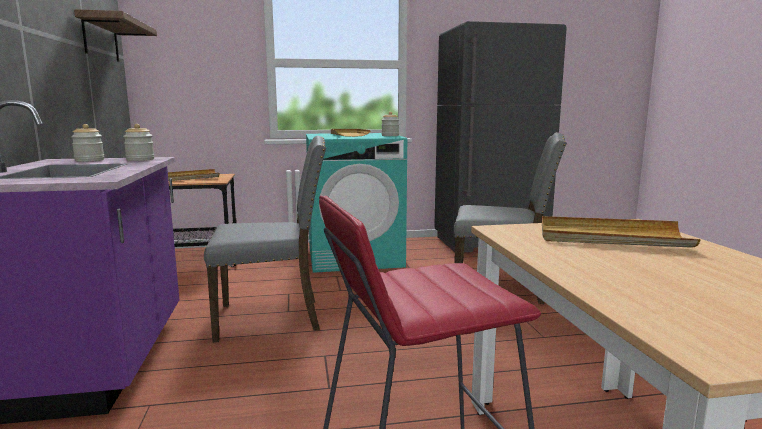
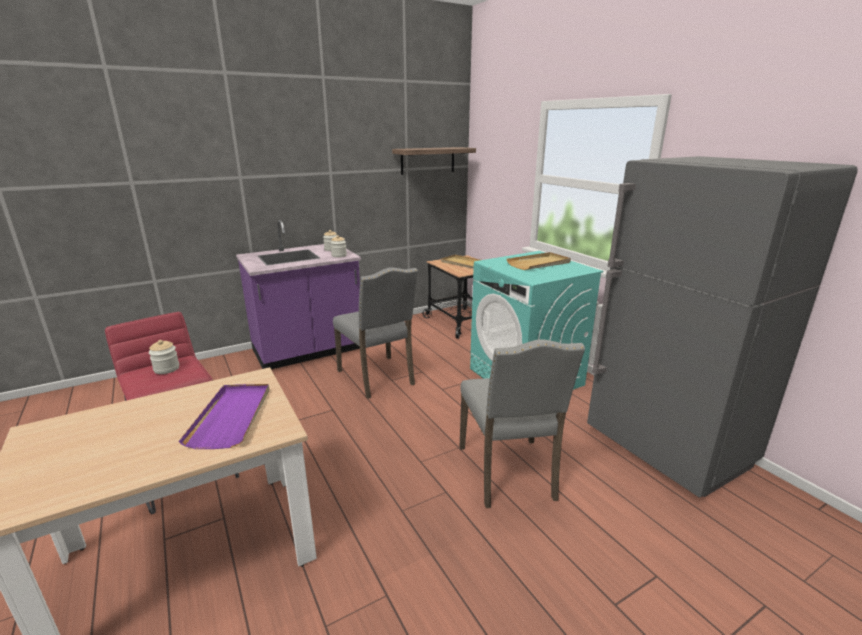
camera: 70 degrees right, 10 degrees up
(390, 135) = (548, 277): jar -> jar (166, 369)
(610, 237) = (232, 417): beige tray -> purple tray

